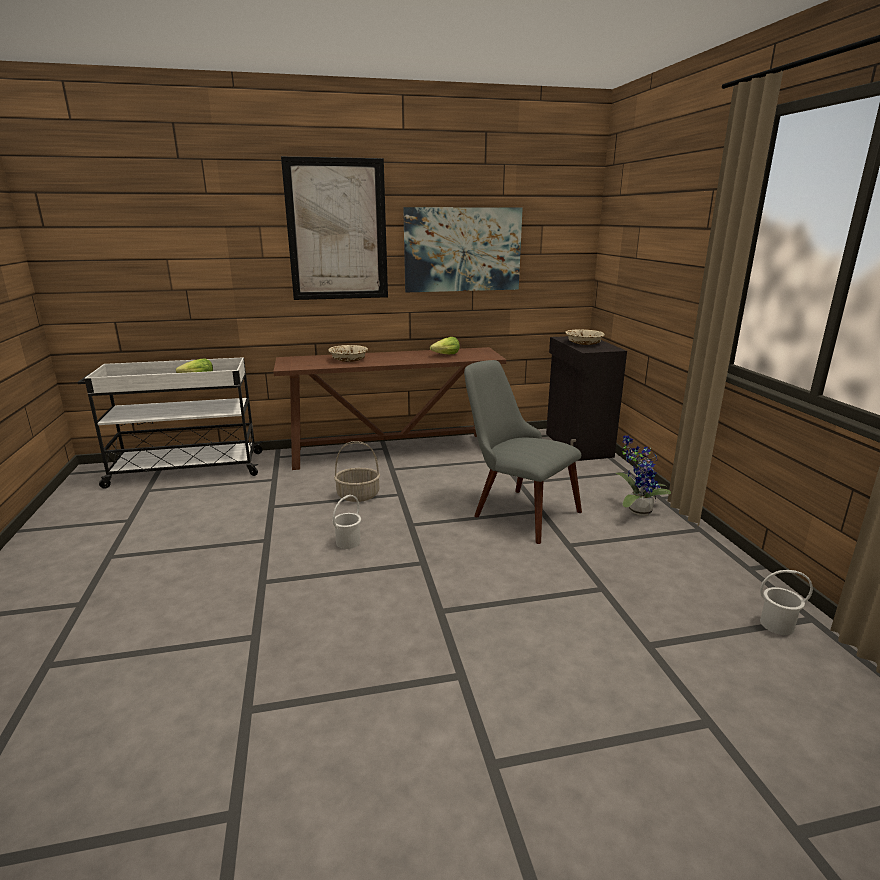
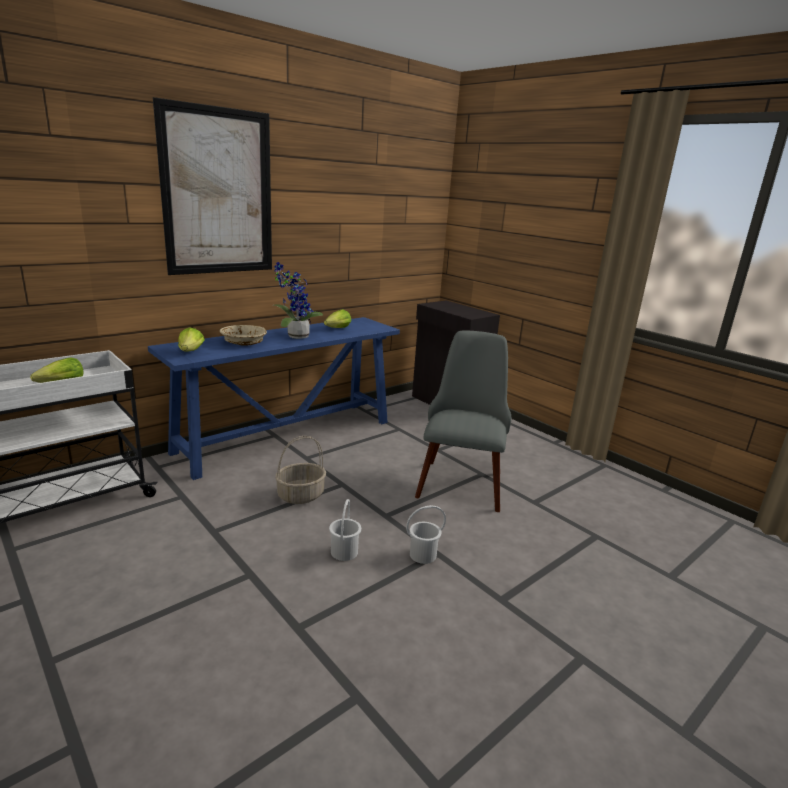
camera: 30 degrees left, 0 degrees up
(299, 363) = (191, 352): none -> lettuce
(394, 451) = (288, 436): brown console table -> blue console table
(462, 249) = (342, 218): picture -> none
(515, 510) = (461, 478): grey chair -> grey chair turned 90 degrees clockwise
(584, 343) = (456, 309): beige bowl -> none
(636, 510) = (549, 457): potted plant -> potted plant (295, 336)
(776, 624) = (720, 532): white bucket -> white bucket (422, 554)

